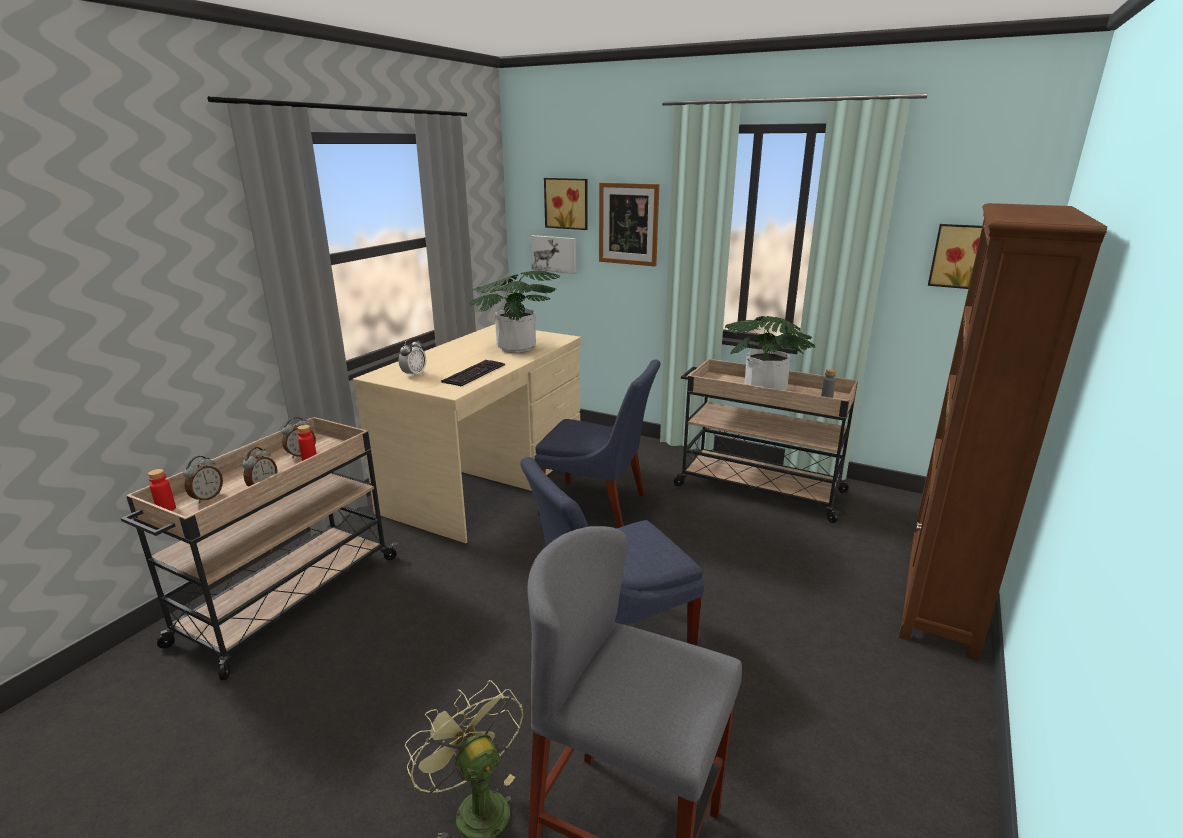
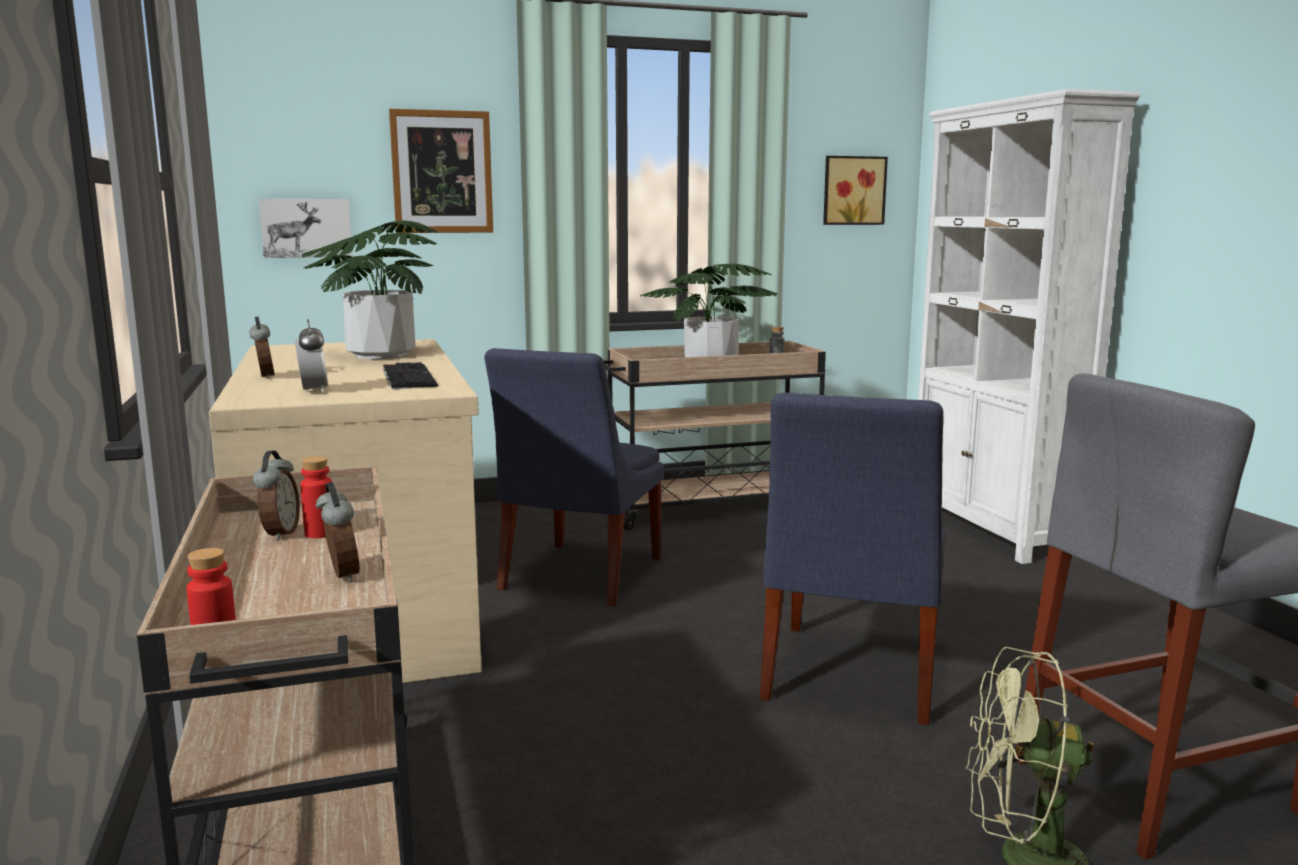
camera: 45 degrees left, 10 degrees down
(207, 497) = (260, 616): alarm clock -> alarm clock (264, 377)
(567, 203) = (328, 142): picture -> none
(598, 506) = (578, 576): blue chair -> blue chair turned 135 degrees clockwise
(940, 597) = (992, 529): brown bookcase -> white bookcase

